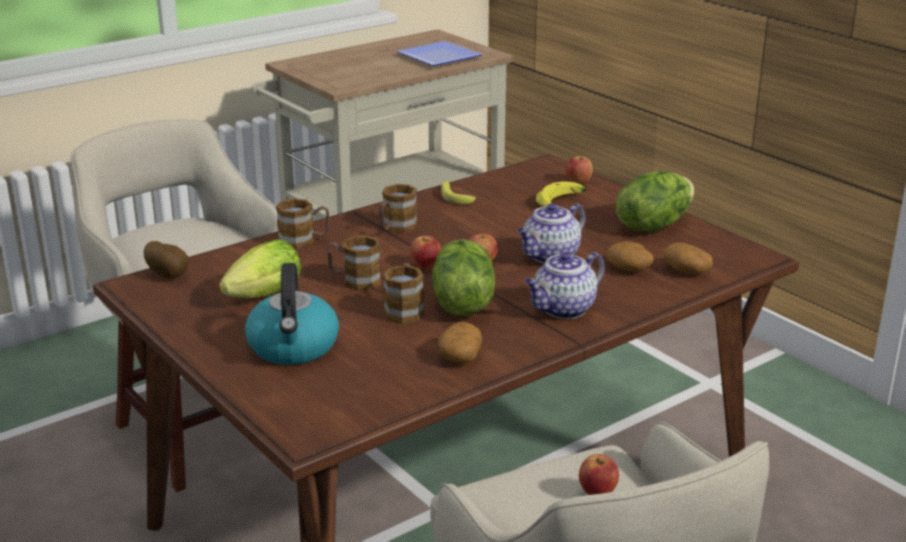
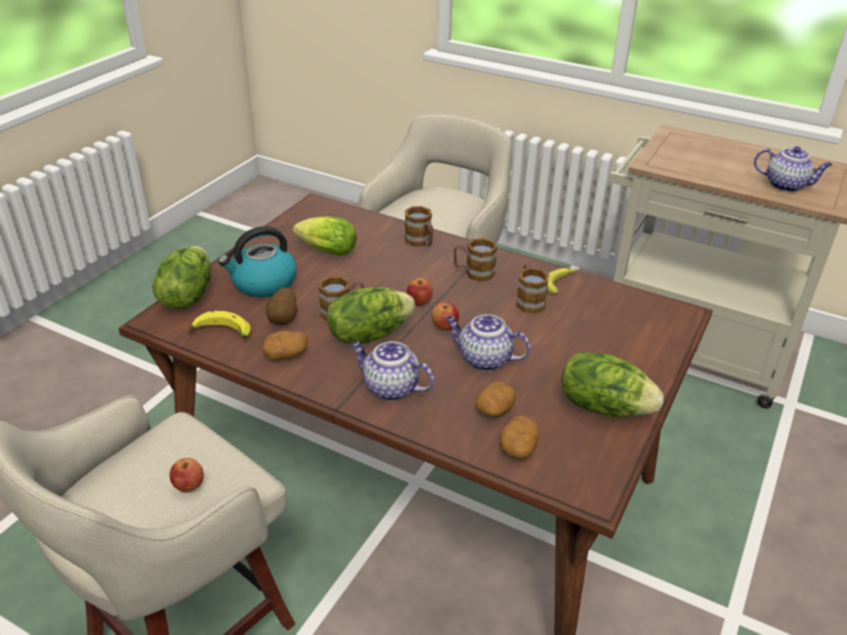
camera: 65 degrees right, 10 degrees up
(169, 275) = (334, 211): potato -> potato (284, 320)
(270, 405) = (187, 296): none -> lettuce
(354, 281) = (373, 279): mug -> mug (529, 300)
(439, 56) = (786, 185): plate -> teapot
(563, 204) = (600, 342): banana -> banana (220, 334)
(578, 182) = (658, 340): apple -> none

